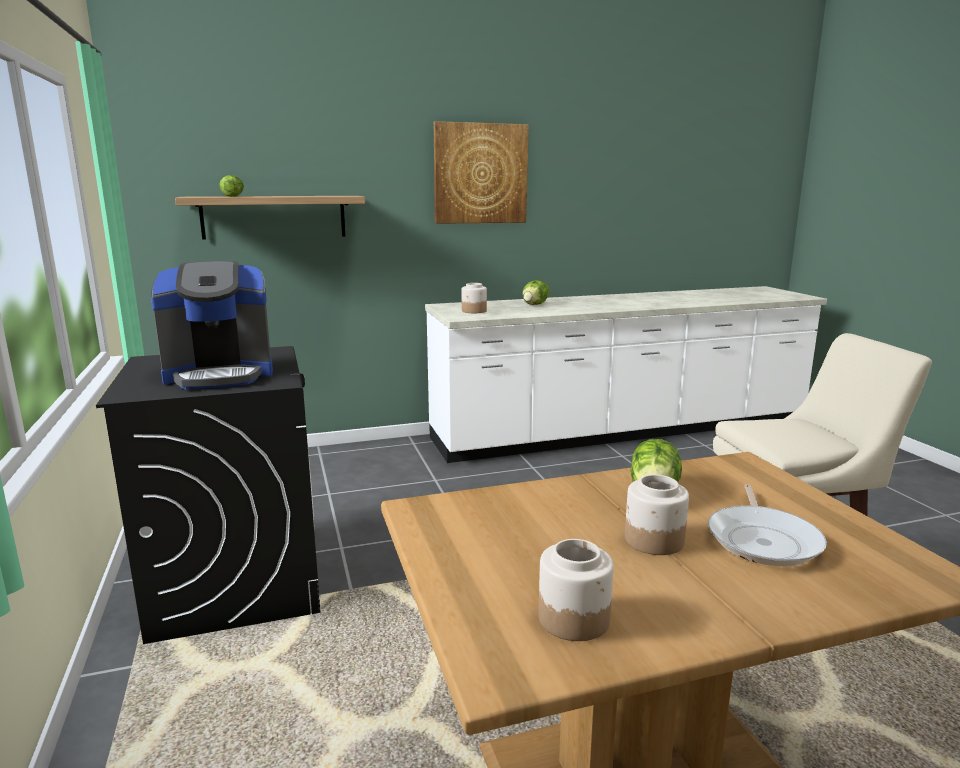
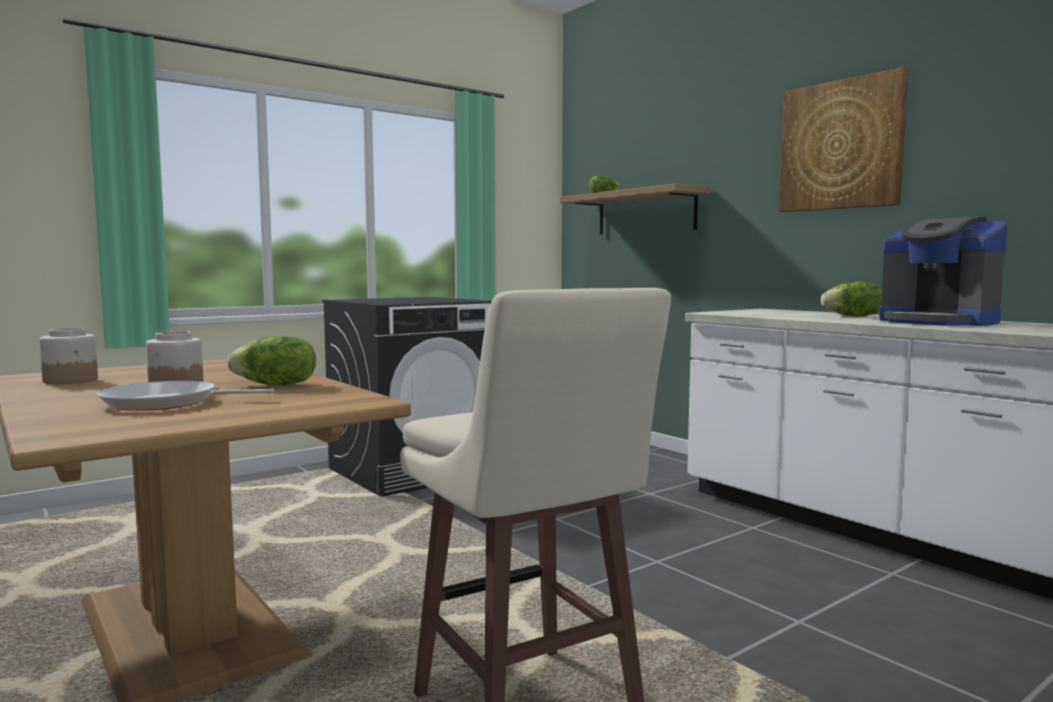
camera: 70 degrees right, 10 degrees down
(220, 374) = (397, 300): coffee machine -> coffee machine (937, 322)
(474, 311) = (756, 312): jar -> none

